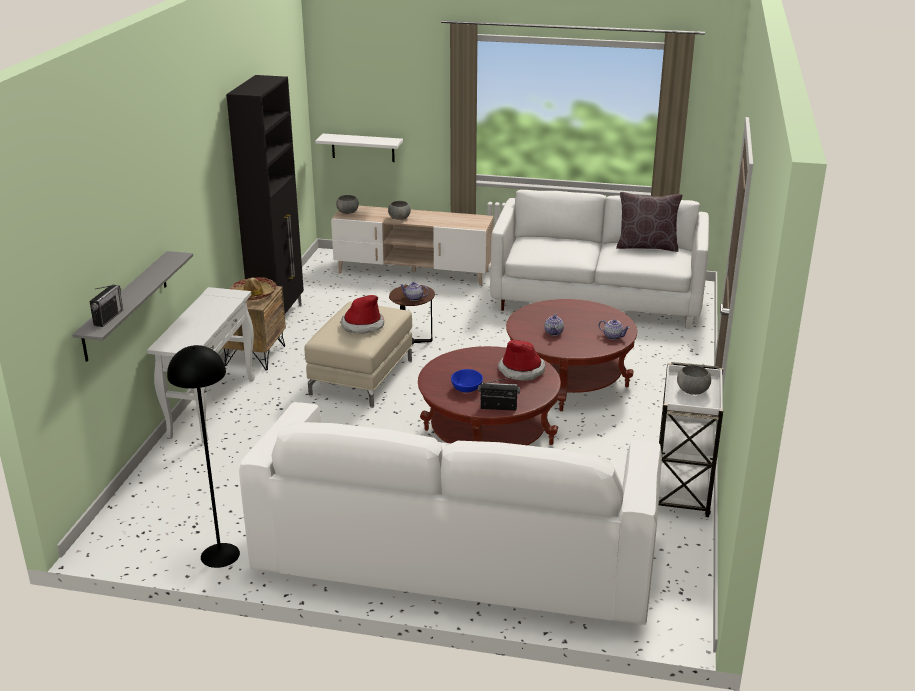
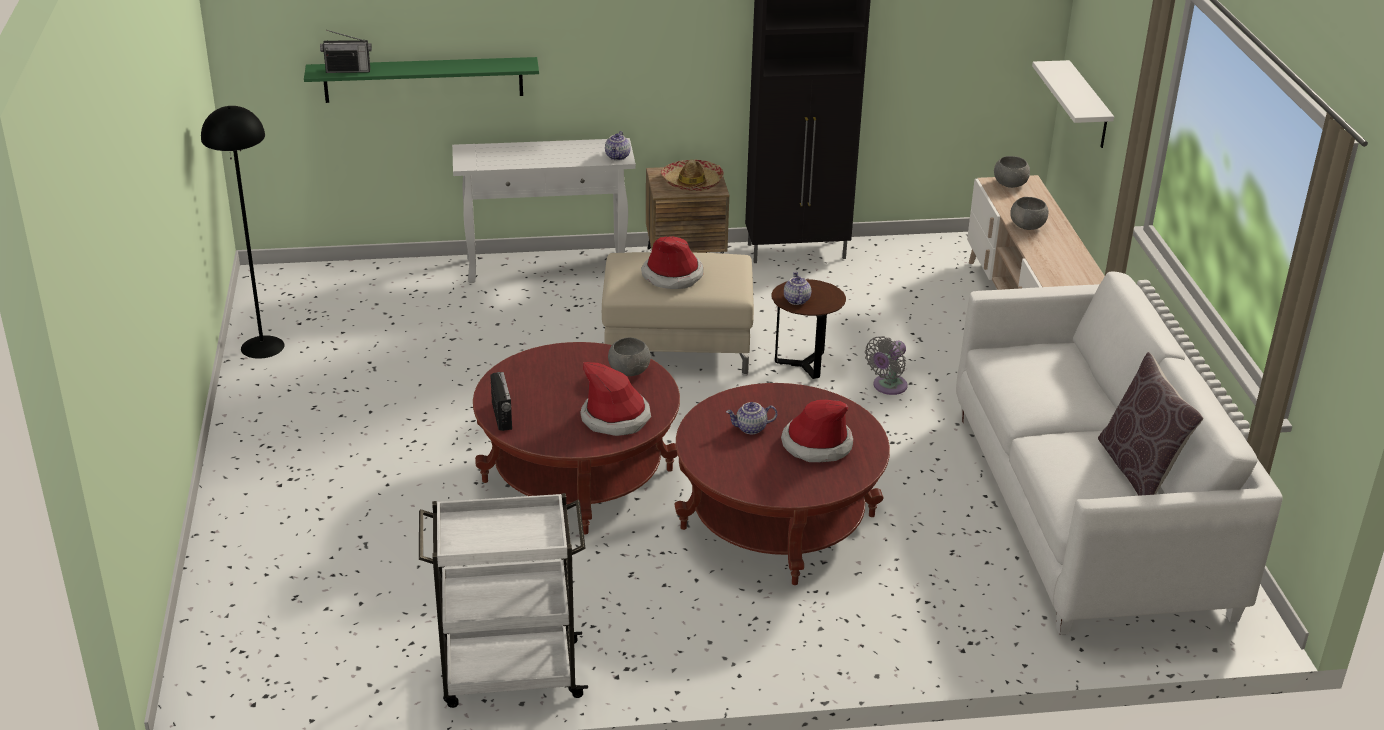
camera: 70 degrees right, 5 degrees up
(125, 305) = (423, 79): grey shelf -> green shelf
(453, 323) = (887, 387): none -> grey fan
(456, 554) = (302, 499): white sofa -> none
(466, 388) = (542, 383): blue bowl -> none
(579, 318) = (816, 444): none -> hat
(613, 336) = (773, 485): teapot -> teapot (618, 157)
(692, 390) = (506, 532): grey bowl -> grey bowl (629, 370)

